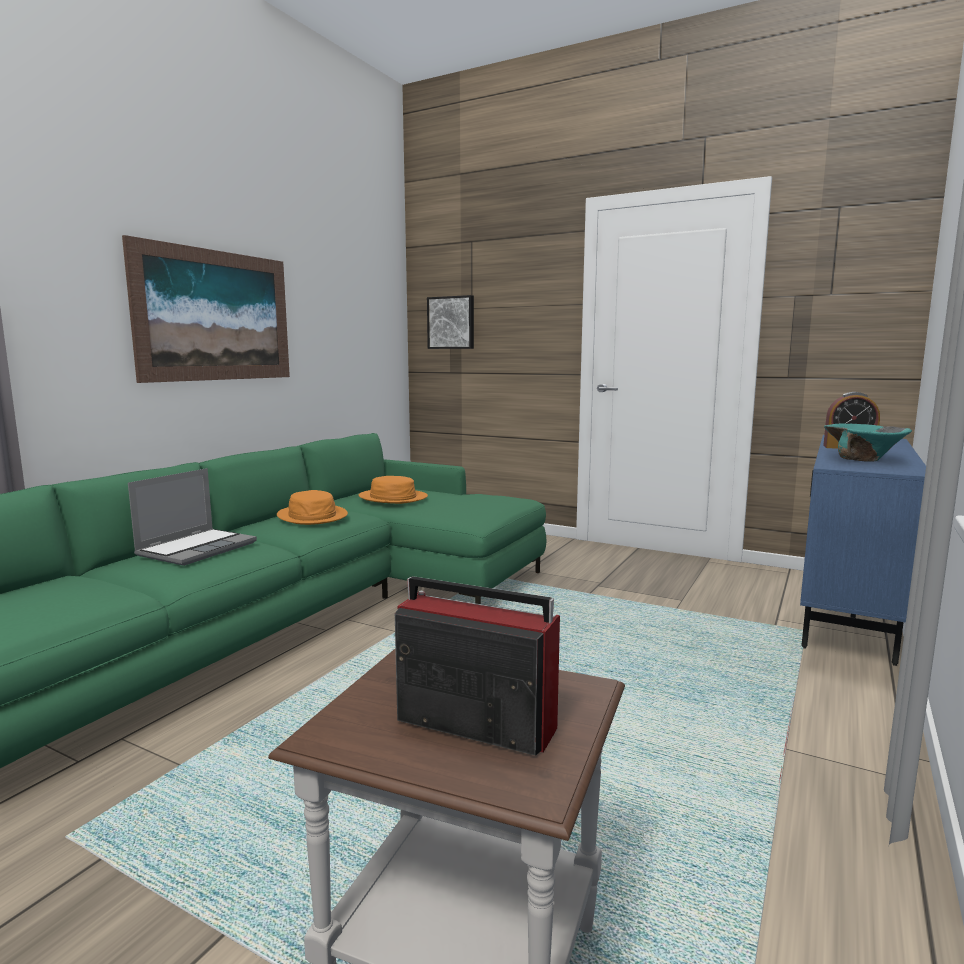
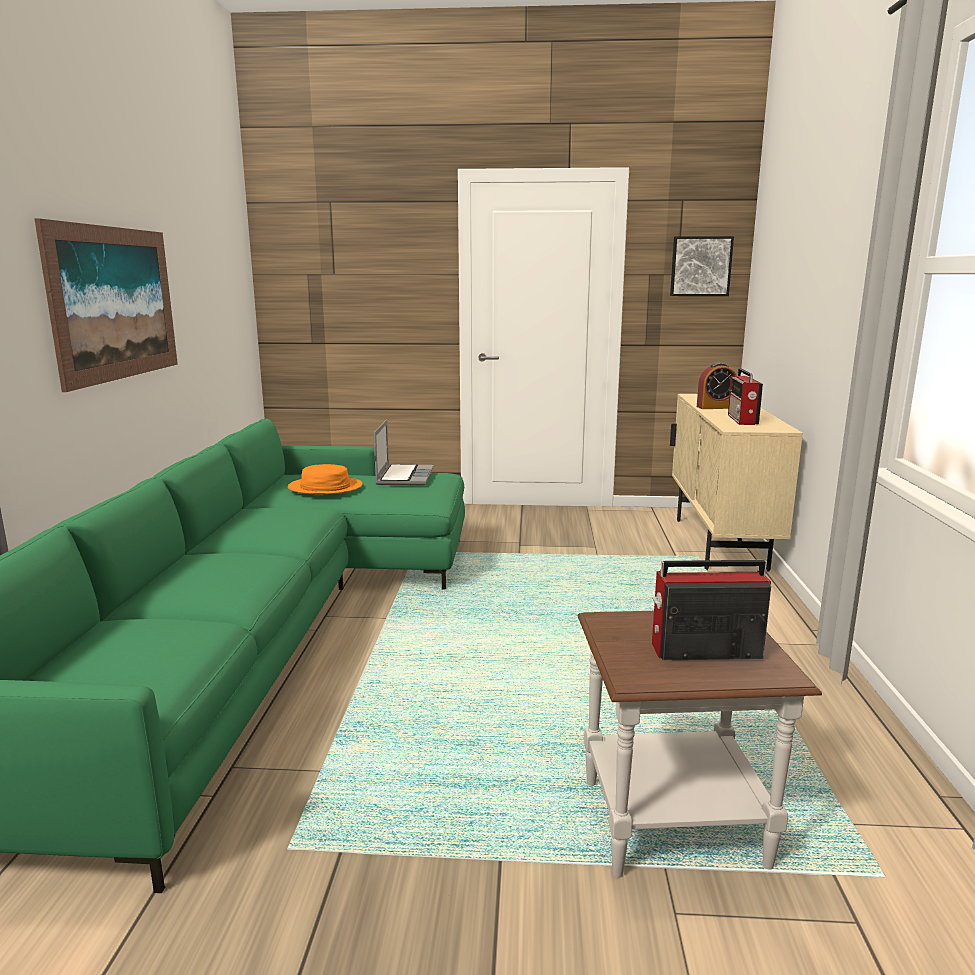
camera: 25 degrees left, 5 degrees up
(197, 548) = (212, 570): laptop -> laptop (404, 476)
(312, 516) = (276, 518): orange hat -> none
(451, 322) = (311, 289): picture -> picture (700, 266)
(847, 621) = (719, 544): blue cabinet -> beige cabinet
(863, 460) = (742, 420): turquoise bowl -> radio

